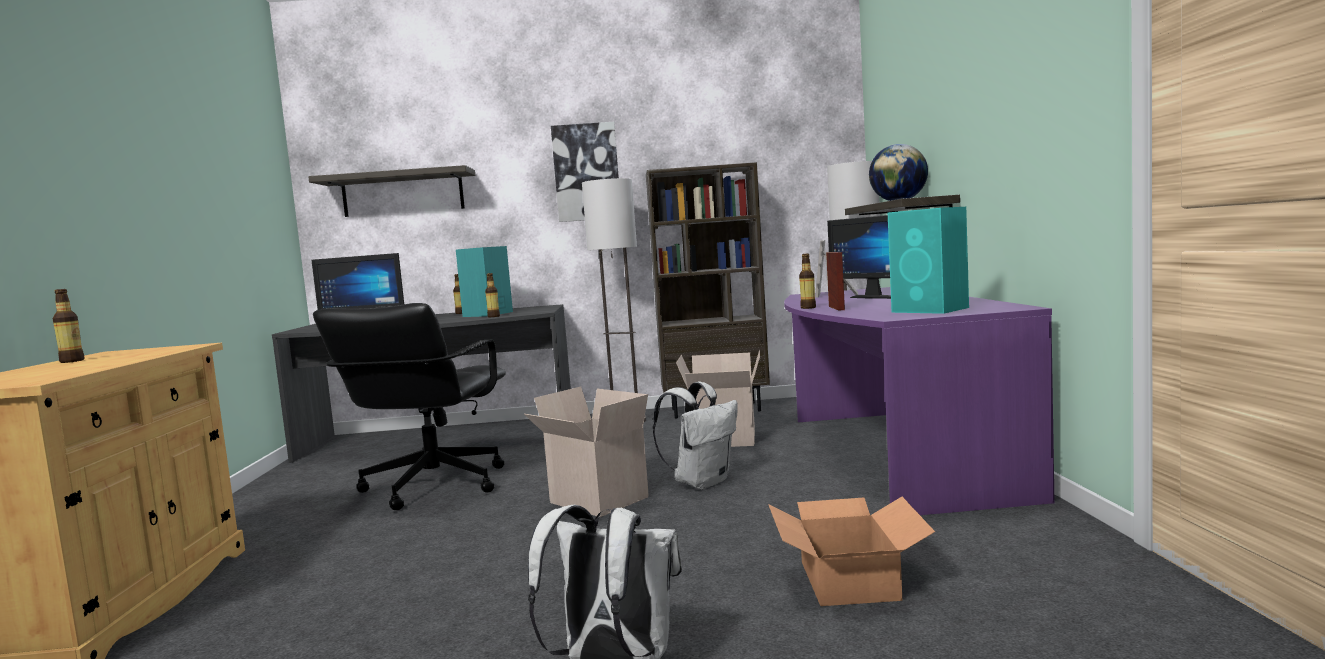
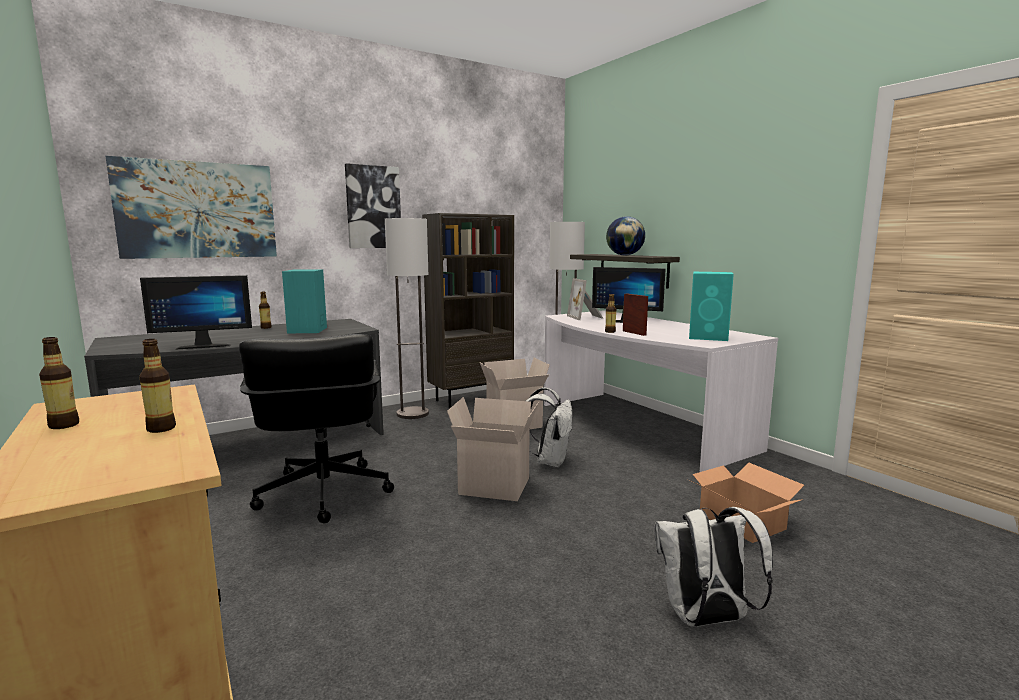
camera: 30 degrees left, 5 degrees up
(403, 193) = (197, 210): shelf -> picture
(493, 316) = (326, 334): bottle -> bottle (161, 428)
(888, 454) = (636, 426): purple desk -> white desk

